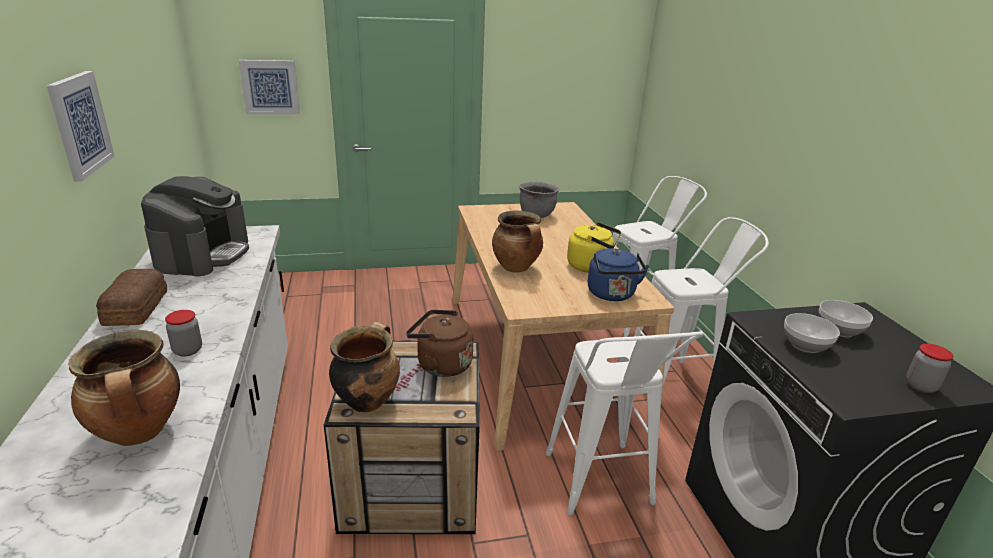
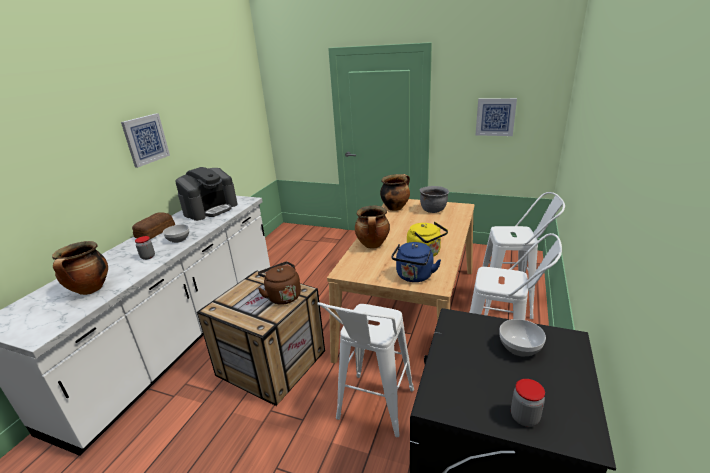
camera: 35 degrees right, 0 degrees up
(270, 87) = (302, 116): picture -> picture (495, 117)
(367, 400) = (227, 305): cooking pot -> cooking pot (395, 207)
(805, 344) = (468, 349): bowl -> bowl (179, 239)

